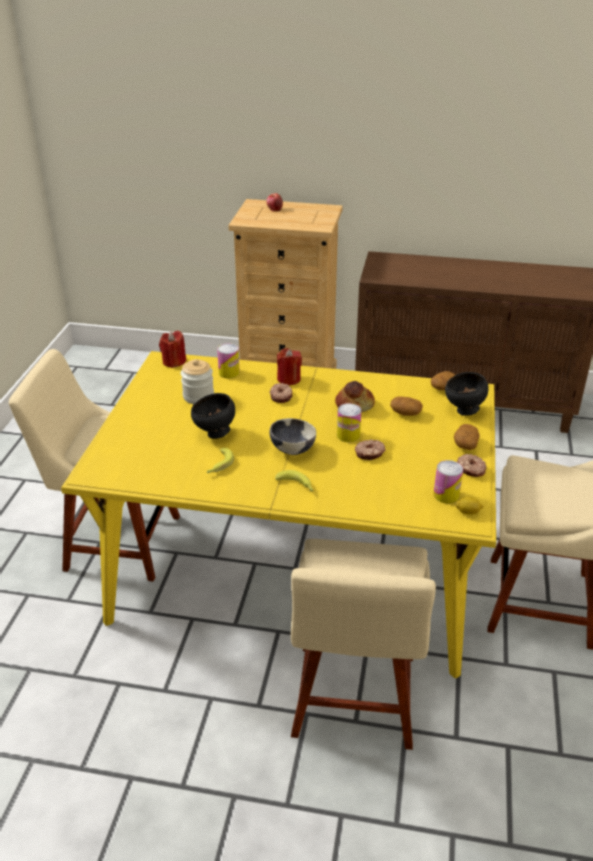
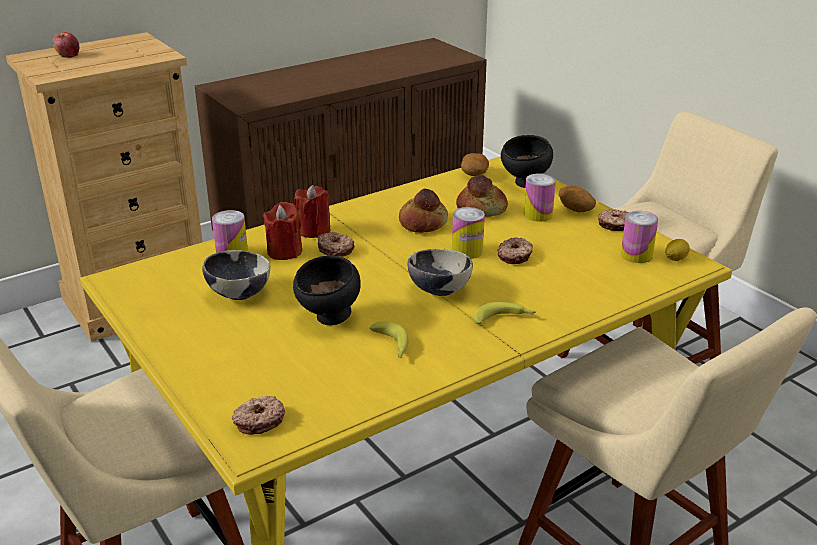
camera: 45 degrees left, 5 degrees down
(109, 465) = (259, 421): none -> donut
(174, 362) = (138, 274): red candle -> red candle (284, 252)
(198, 396) = (238, 293): jar -> bowl
(405, 413) = (481, 208): potato -> bread
(433, 435) = (538, 214): none -> can

